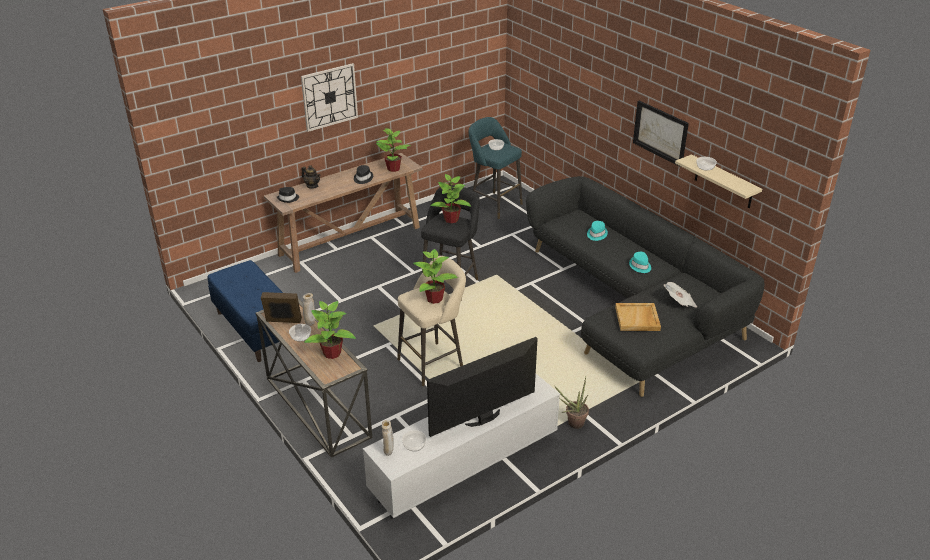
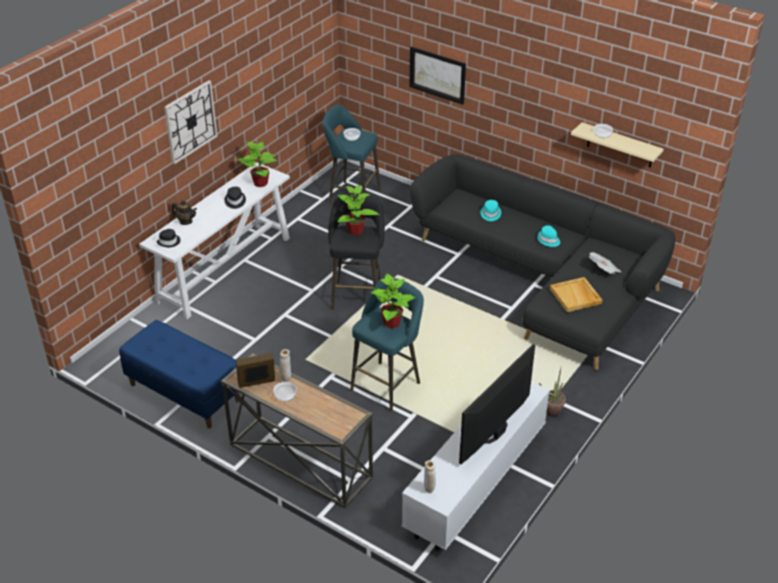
camera: 20 degrees left, 5 degrees up
(332, 353) = (328, 405): potted plant -> none
(351, 241) = (225, 269): brown console table -> white console table
(414, 445) = (448, 476): bowl -> none
(433, 362) = (388, 384): beige stool -> turquoise stool
(660, 133) = (543, 103): picture -> picture (437, 75)

